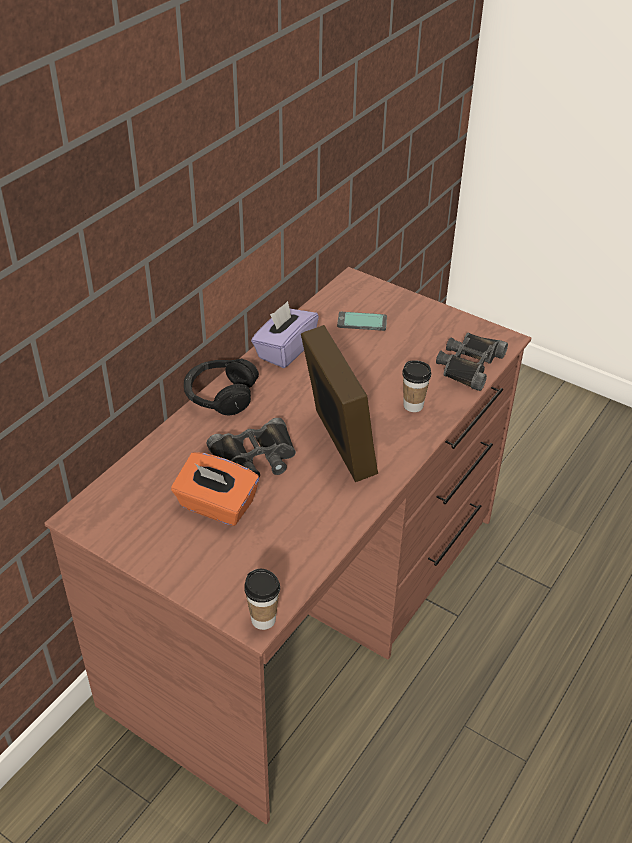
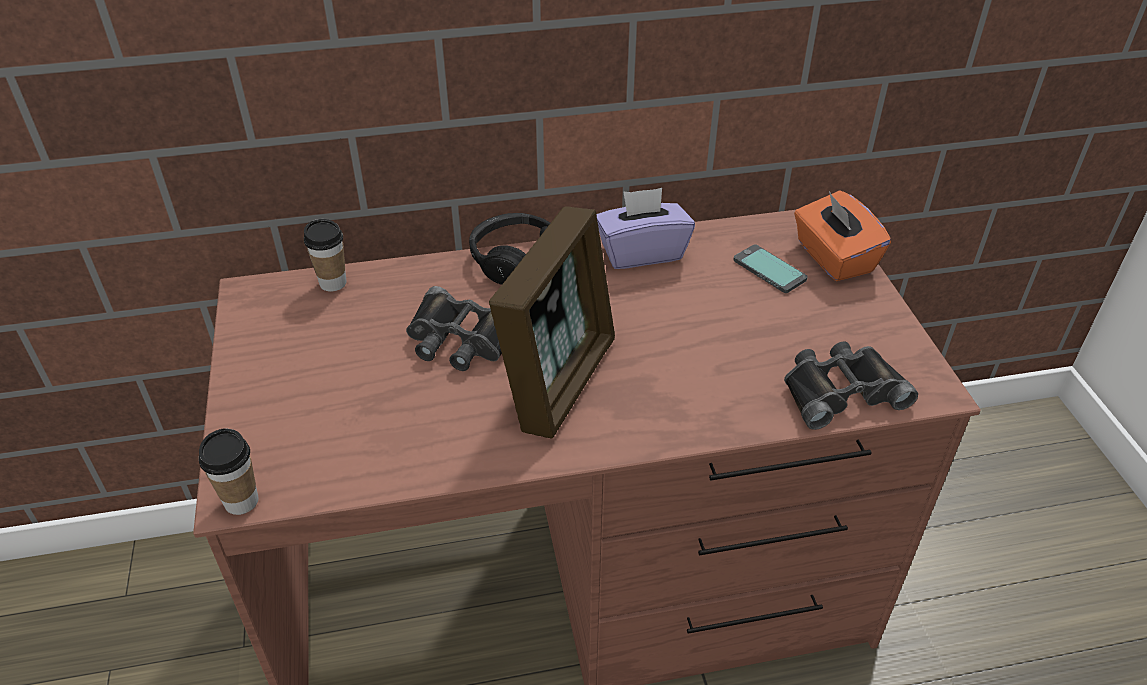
camera: 45 degrees right, 0 degrees up
(216, 506) = (362, 360): orange tissue box -> orange tissue box (833, 258)
(413, 405) = (703, 394): cup -> cup (333, 283)

